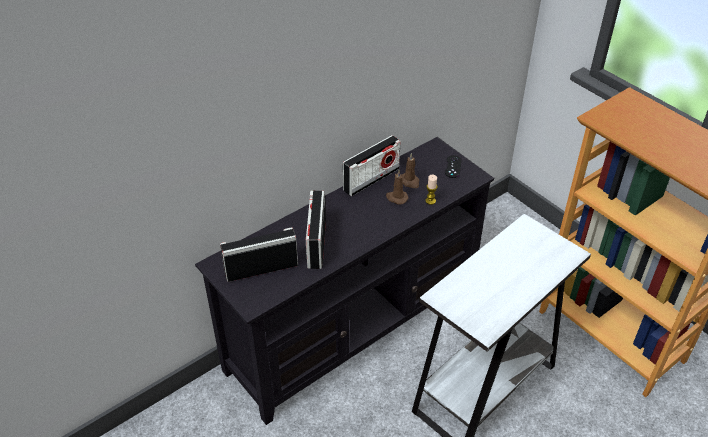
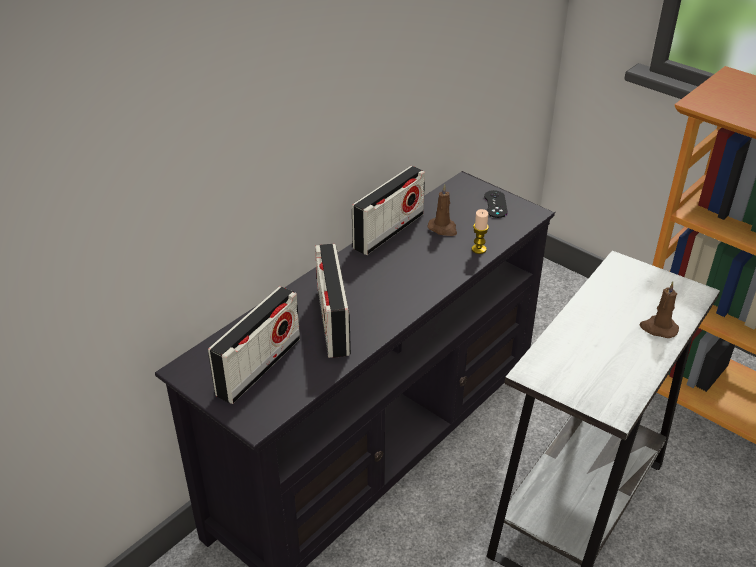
camera: 10 degrees left, 5 degrees down
(261, 269) = (259, 367): radio -> radio turned 150 degrees clockwise
(396, 198) = (430, 250): brown candle -> brown candle (658, 328)

